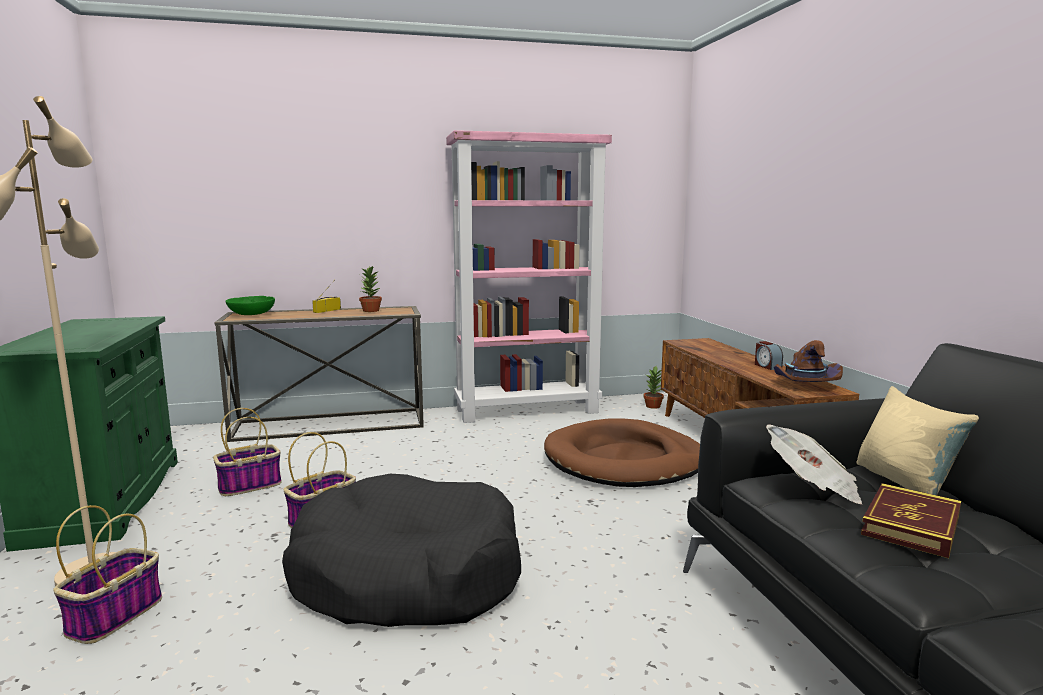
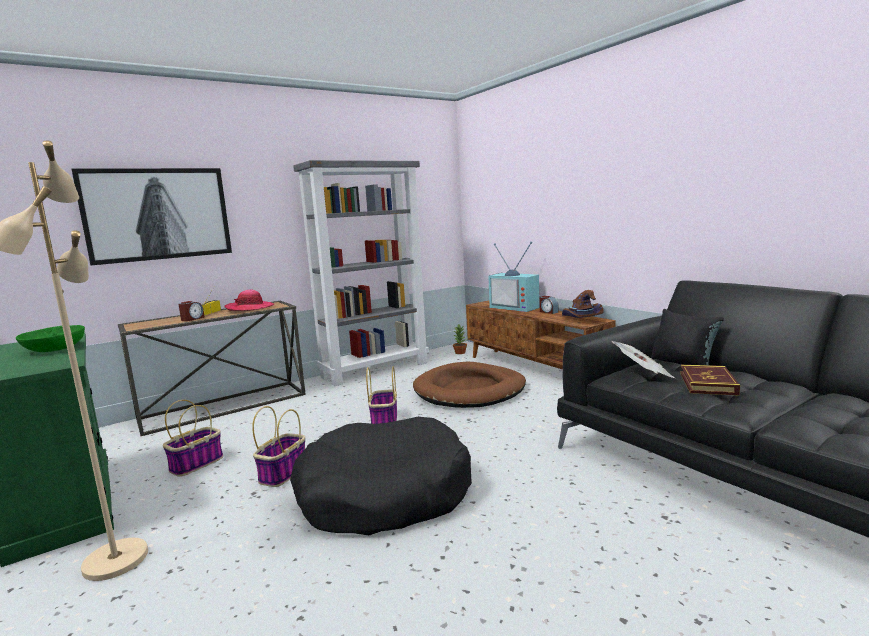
camera: 20 degrees left, 0 degrees up
(115, 615) = (169, 582): basket -> basket (384, 420)
(251, 314) = (144, 322): green bowl -> green bowl (54, 349)
(281, 190) = (158, 214): none -> picture
(298, 316) = (192, 319): none -> alarm clock
(370, 311) = (249, 308): potted plant -> hat
(528, 410) = (376, 369): pink bookcase -> grey bookcase
(727, 353) = (516, 307): none -> television
(904, 483) = (683, 364): beige pillow -> black pillow

